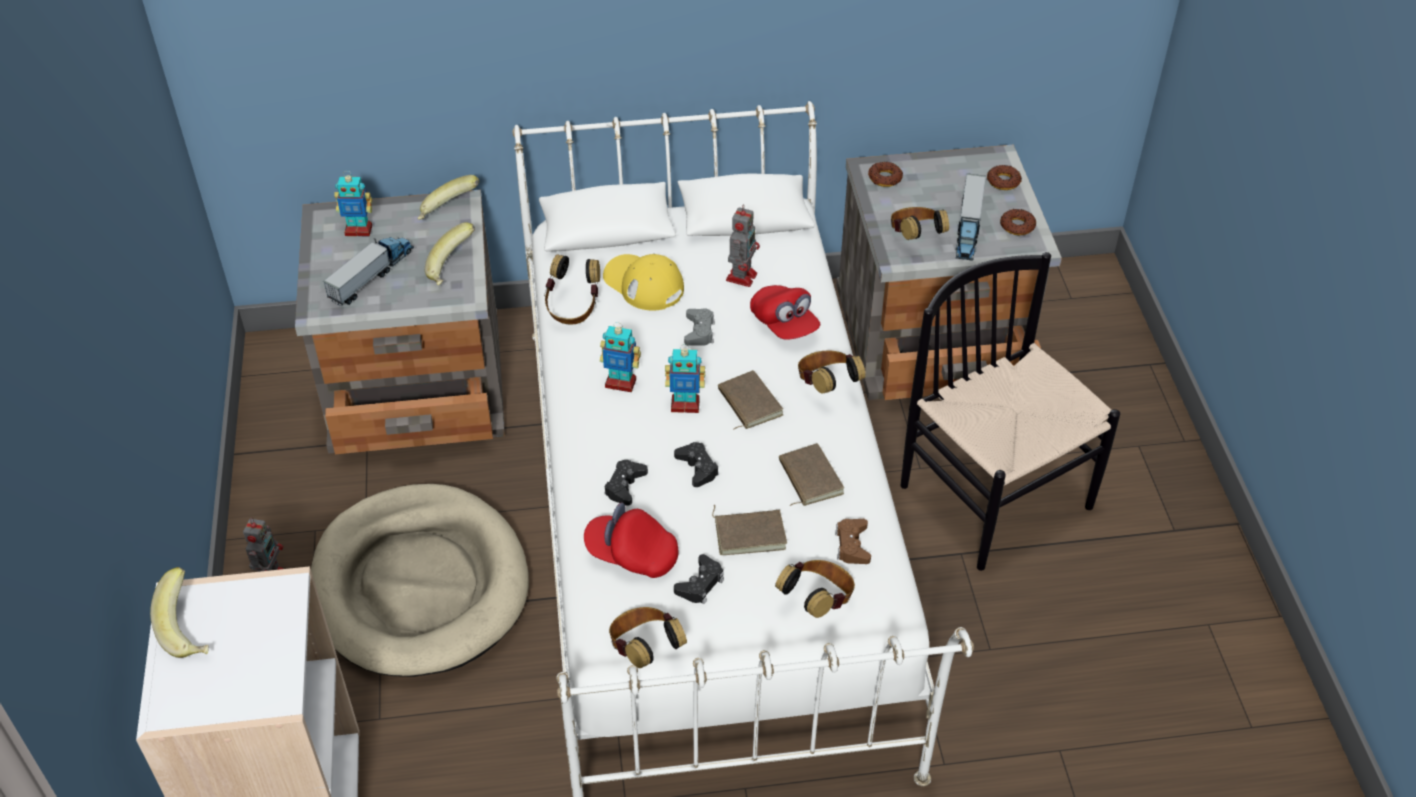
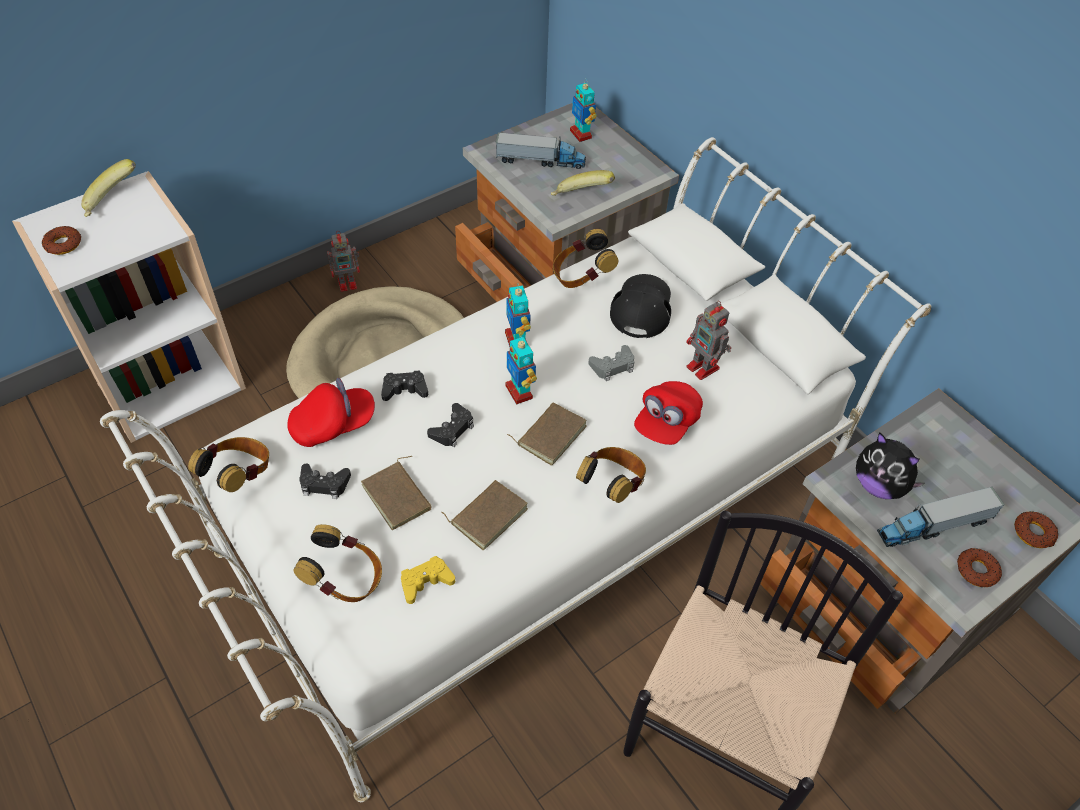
camera: 60 degrees right, 5 degrees up
(449, 212) = (639, 169): banana -> none
(632, 555) = (333, 424): red cap -> red cap turned 75 degrees clockwise
(643, 283) = (641, 307): yellow cap -> black cap
(742, 276) = (704, 368): toy robot -> toy robot turned 60 degrees clockwise
(852, 545) = (426, 582): brown game controller -> yellow game controller
(885, 178) = (940, 428): donut -> donut (63, 244)
(915, 237) = (879, 485): headphones -> plush toy

